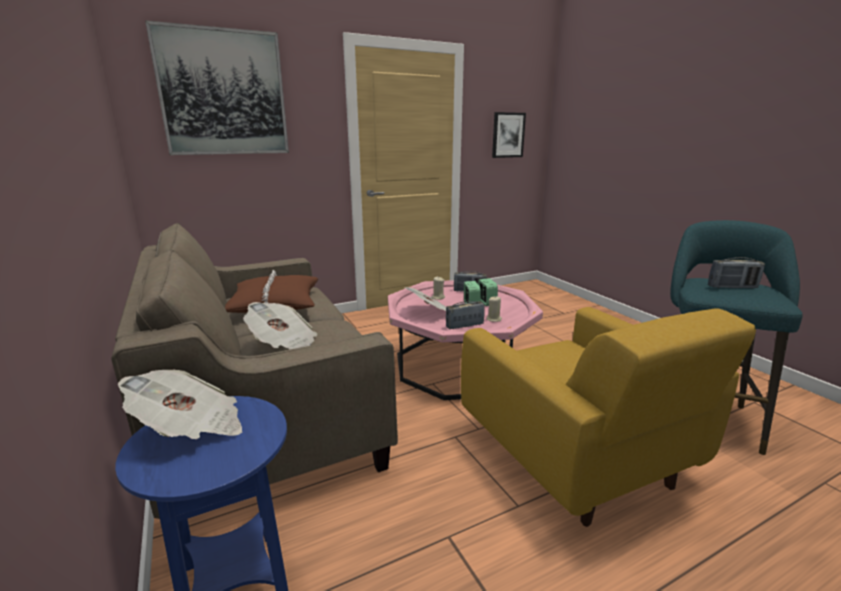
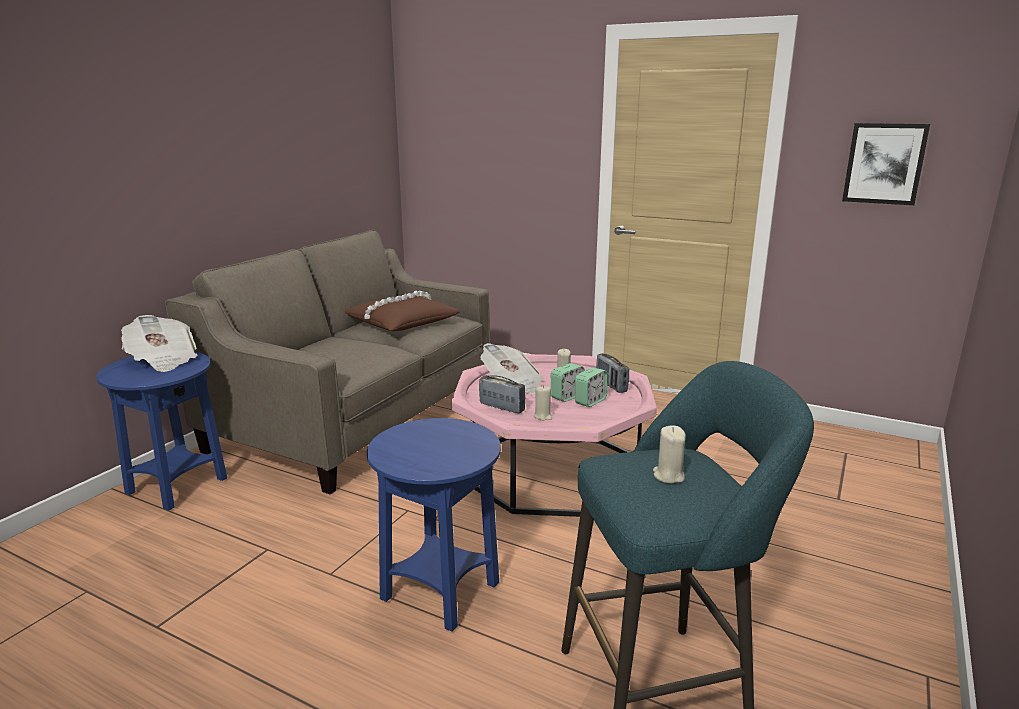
camera: 55 degrees right, 0 degrees up
(223, 93) = (477, 105): picture -> none
(284, 344) = (325, 349): newspaper -> none
(576, 457) = (440, 592): yellow armchair -> blue side table
(732, 287) = (668, 476): radio -> beige candle

